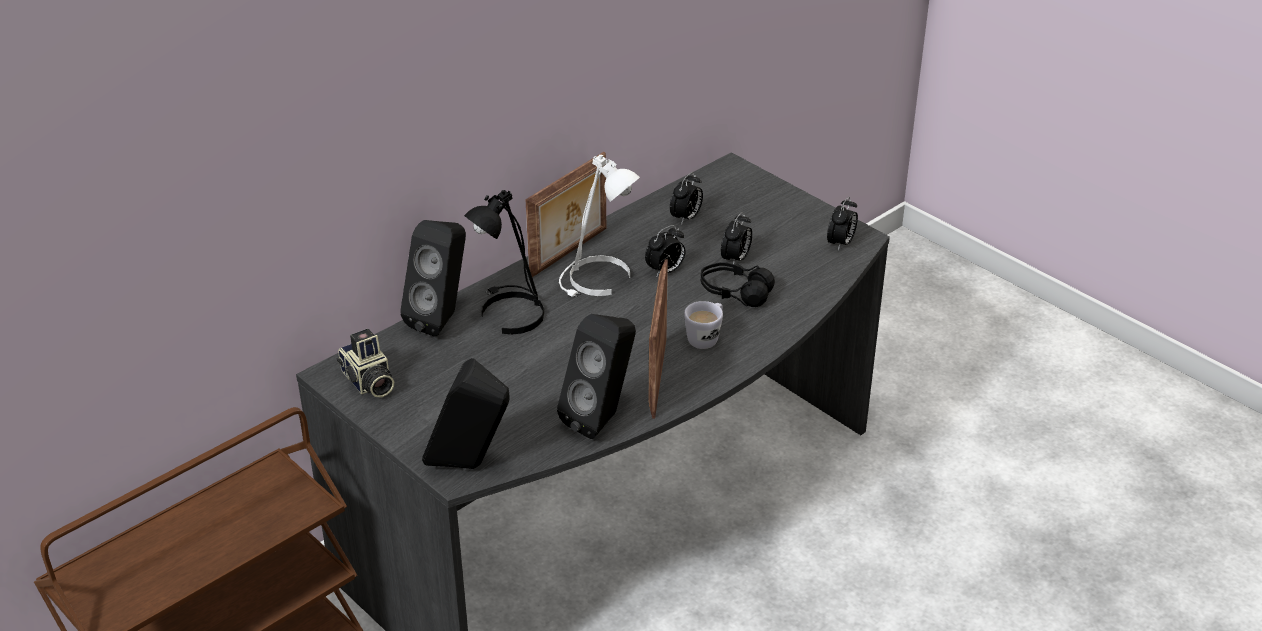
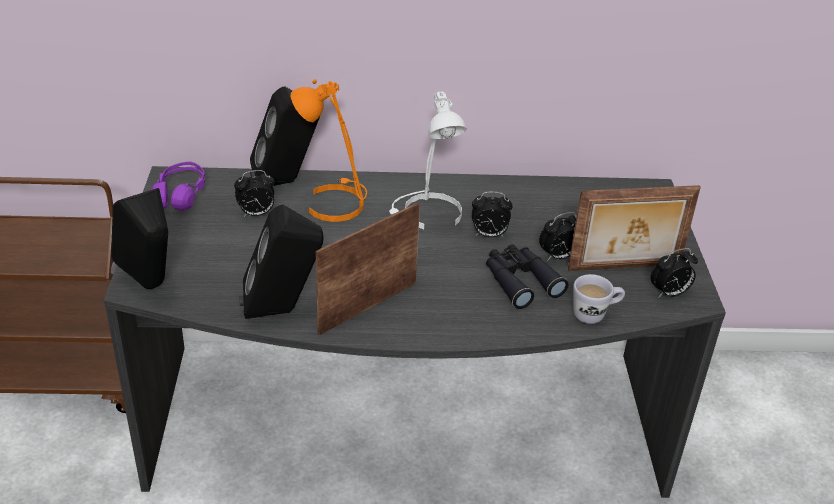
camera: 40 degrees right, 0 degrees up
(368, 382) = (181, 195): camera -> purple headphones
(509, 313) = (335, 202): black table lamp -> orange table lamp
(570, 253) = (437, 185): picture frame -> picture frame (625, 268)
(686, 218) = (562, 207): alarm clock -> alarm clock (256, 214)
(706, 338) = (447, 300): white mug -> white mug (595, 314)
(735, 293) = (520, 281): black headphones -> black binoculars

